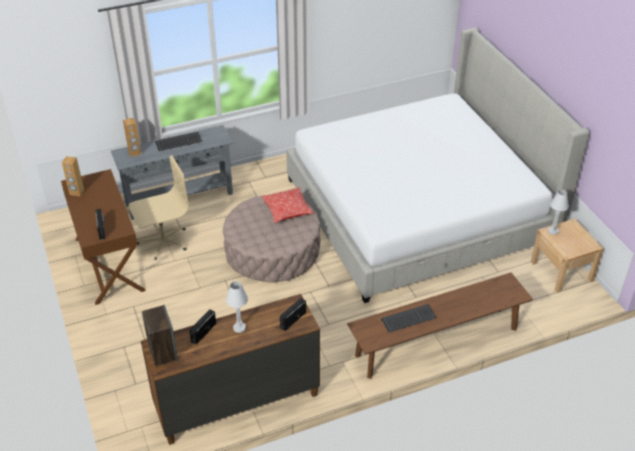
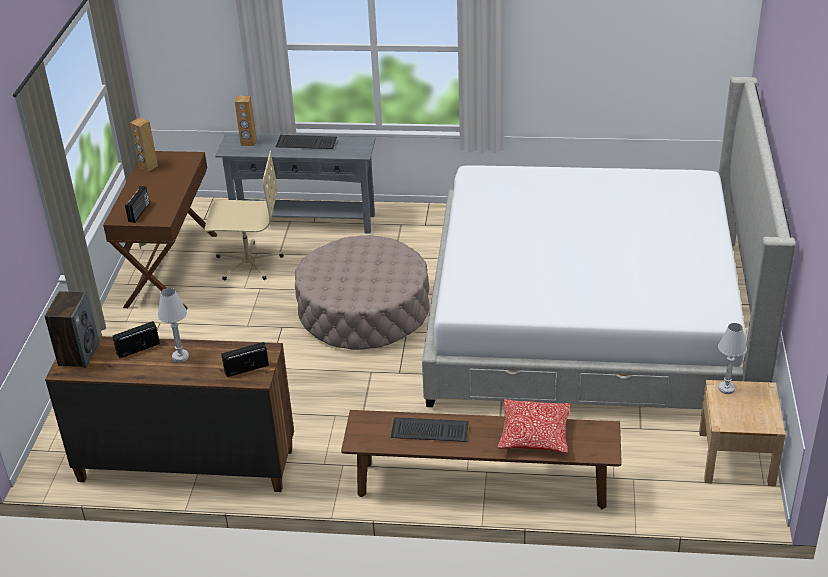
camera: 30 degrees right, 5 degrees down
(287, 210) = (392, 261): pillow -> pillow (534, 435)

